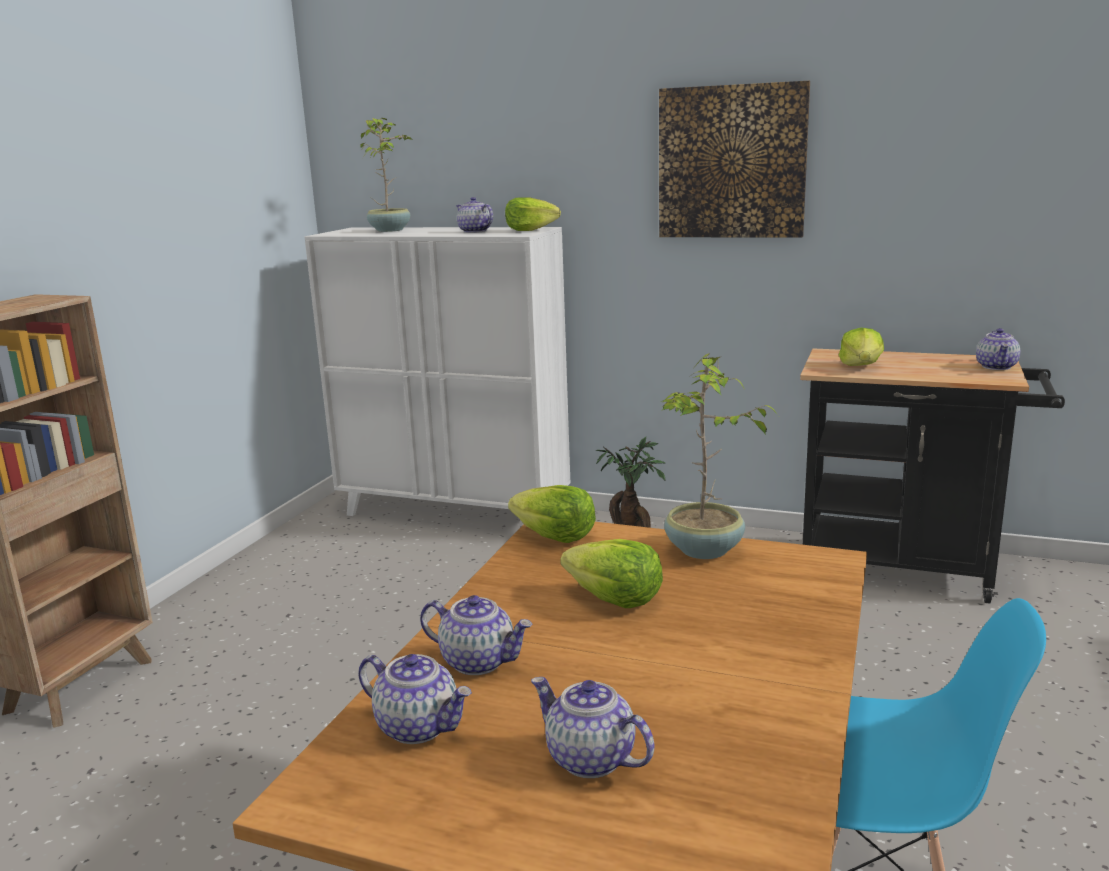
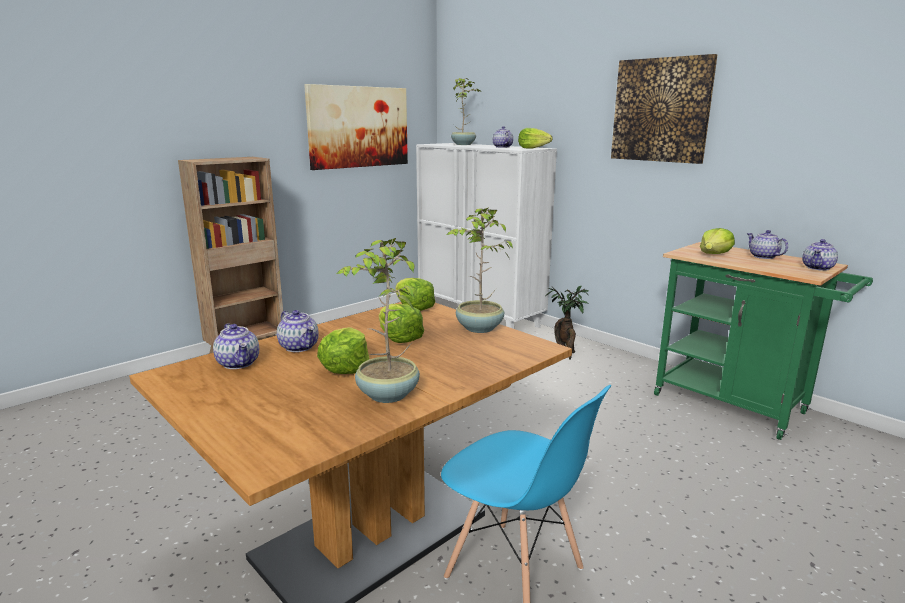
camera: 25 degrees right, 0 degrees up
(201, 214) = (359, 127): none -> picture
(589, 759) = (285, 393): teapot -> teapot (763, 257)
(611, 677) = (346, 367): none -> lettuce
(747, 708) = (386, 395): none -> potted plant
(908, 570) = (738, 406): black cart -> green cart

